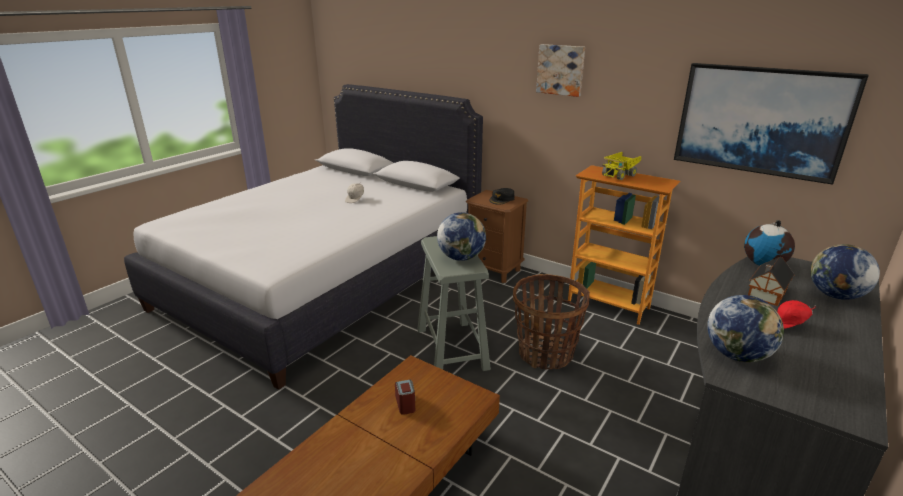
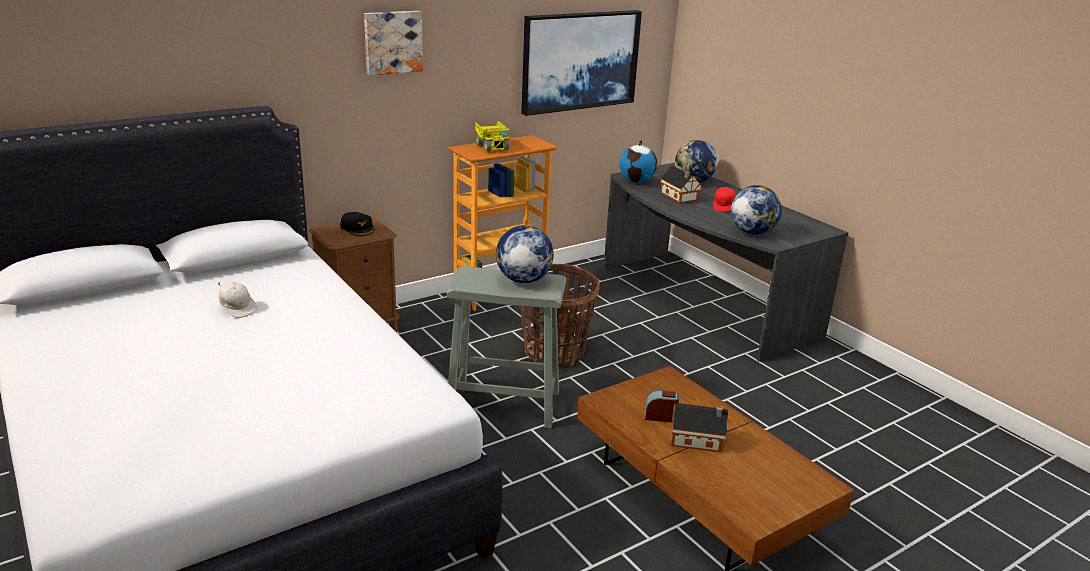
camera: 70 degrees left, 0 degrees up
(379, 434) = (698, 440): none -> toy house

